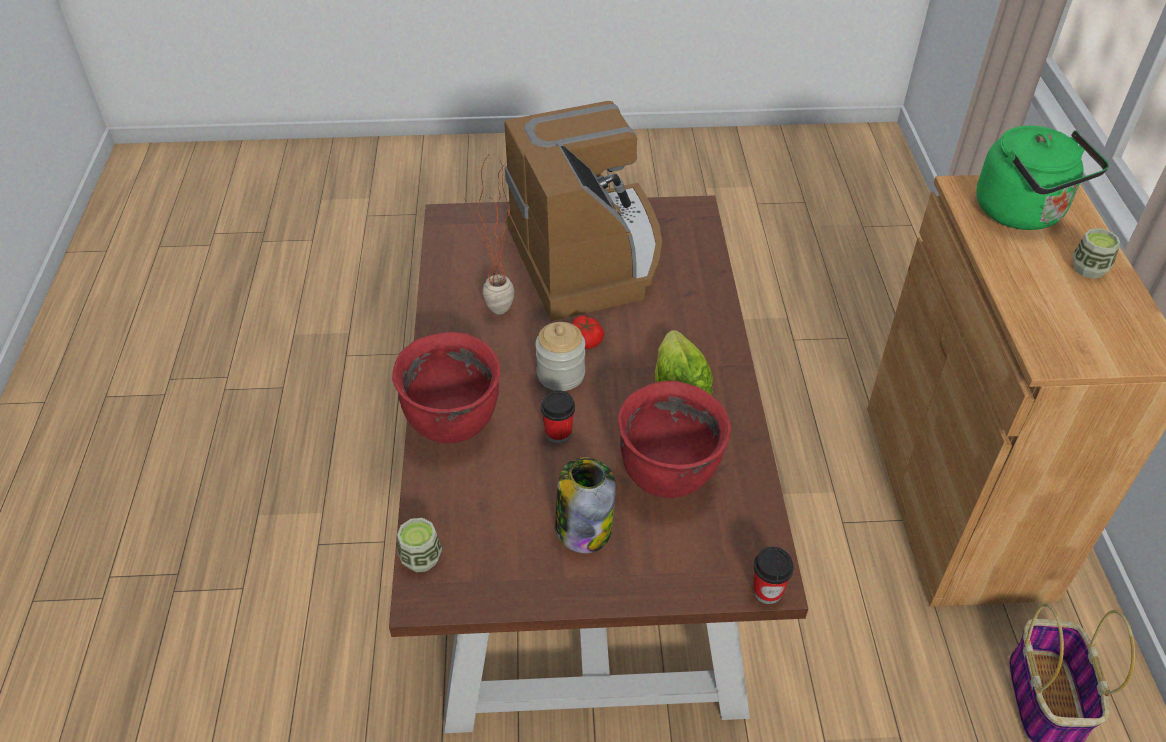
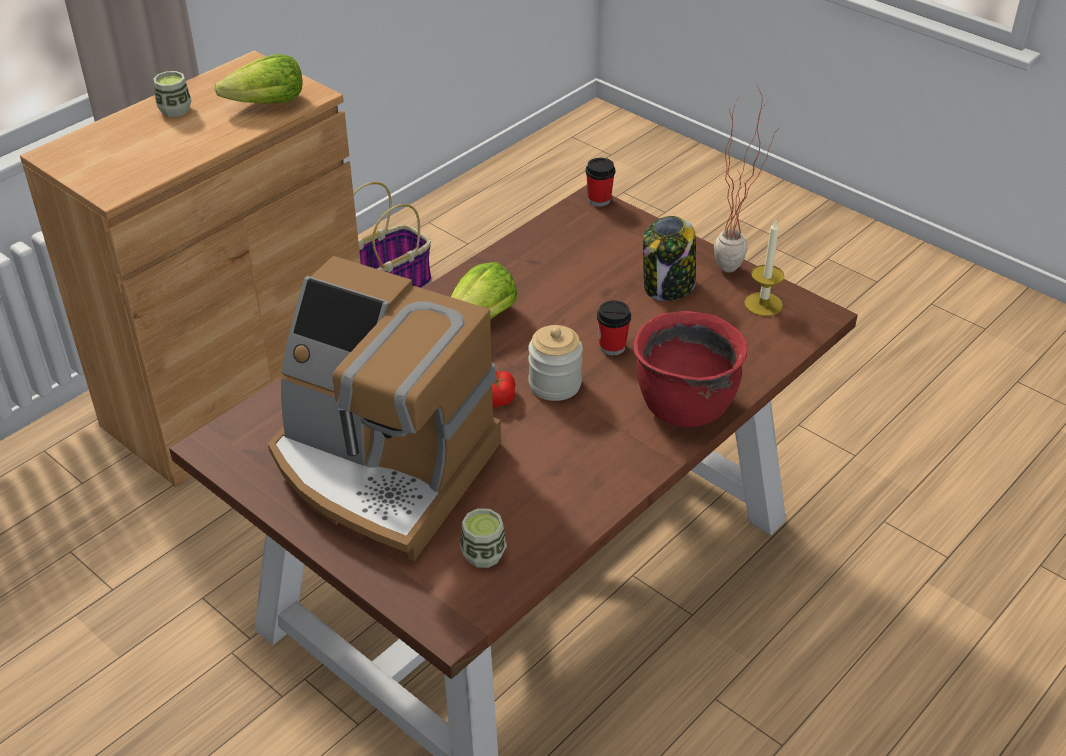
camera: 135 degrees left, 5 degrees down
(421, 558) = (801, 334): cup -> cup (483, 554)
(483, 570) = (763, 304): none -> candle
(496, 316) = (544, 469): potted plant -> potted plant (737, 266)
(589, 256) = (381, 468): coffee machine -> coffee machine turned 90 degrees counterclockwise
(669, 473) = (569, 279): red cooking pot -> none
(1023, 213) = (123, 155): green kettle -> none
(1053, 323) = (267, 104): none -> lettuce

